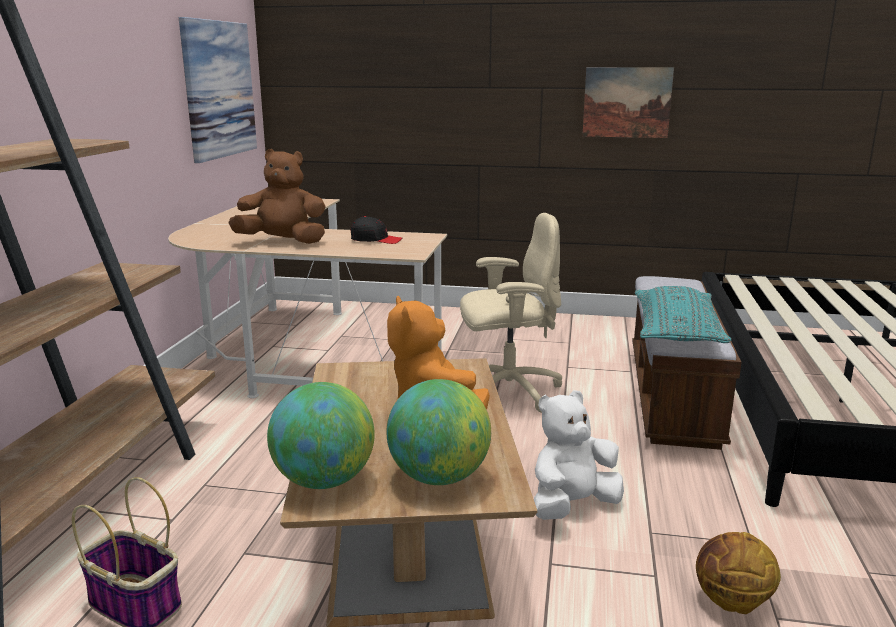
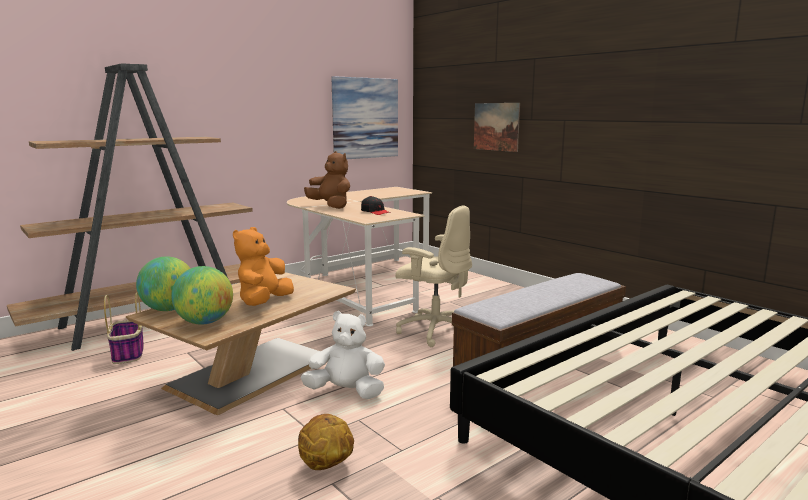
camera: 40 degrees right, 5 degrees down
(627, 102) = (622, 132): picture -> picture (496, 126)
(676, 332) = (494, 303): turquoise pillow -> none

